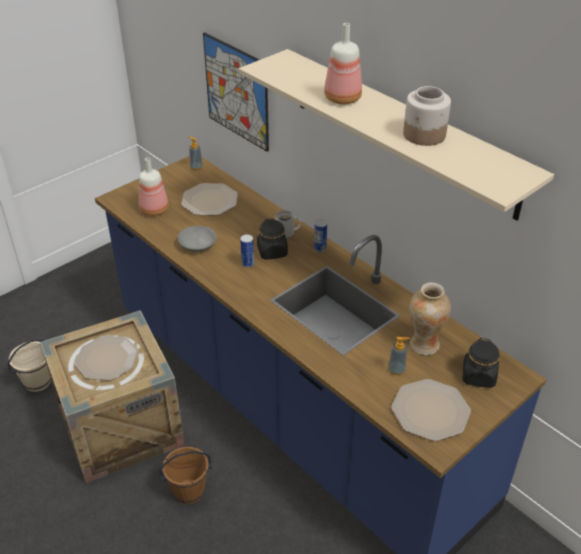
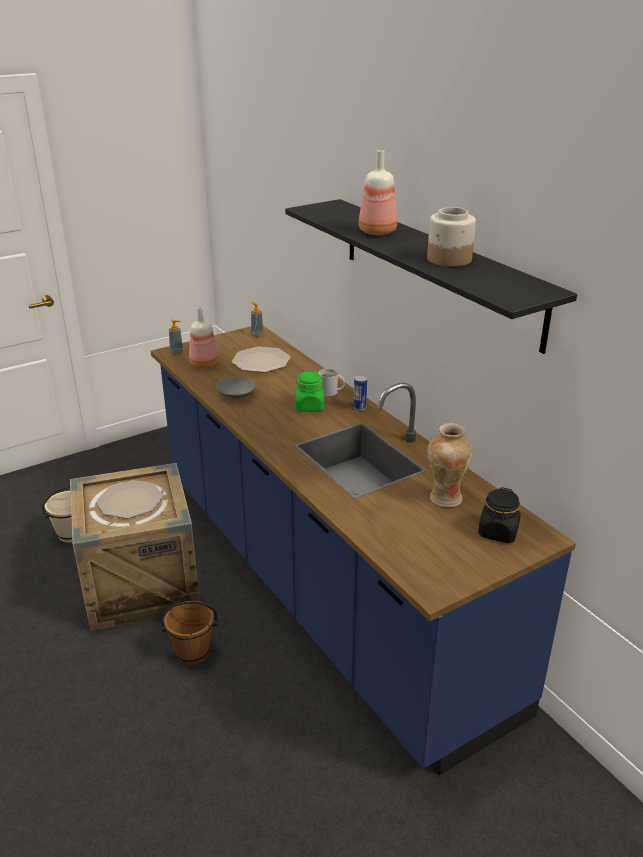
camera: 10 degrees right, 10 degrees down
(237, 92) = (297, 253): picture -> none
(247, 264) = (281, 414): can -> none
(272, 252) = (309, 406): black jar -> green jar
(396, 370) = (408, 517): soap dispenser -> soap dispenser (177, 352)
(401, 131) = (437, 269): beige shelf -> black shelf
(429, 411) = (434, 557): plate -> none

